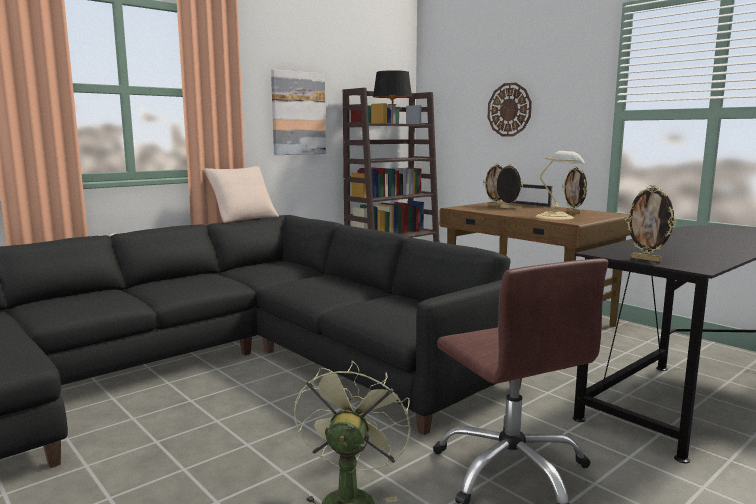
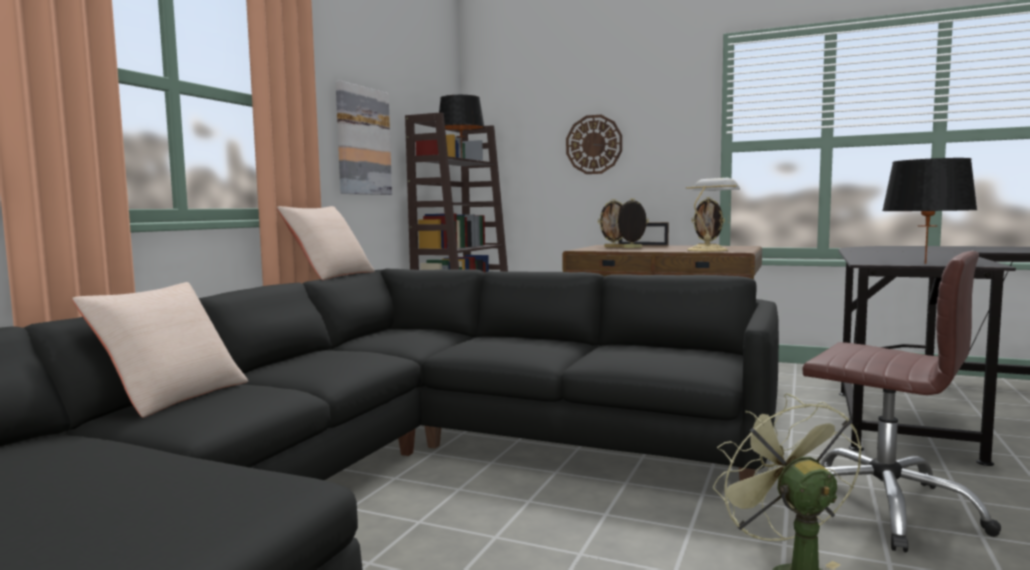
camera: 25 degrees left, 5 degrees down
(73, 295) = (171, 395): none -> beige pillow
(646, 259) = (925, 263): picture frame -> black table lamp

